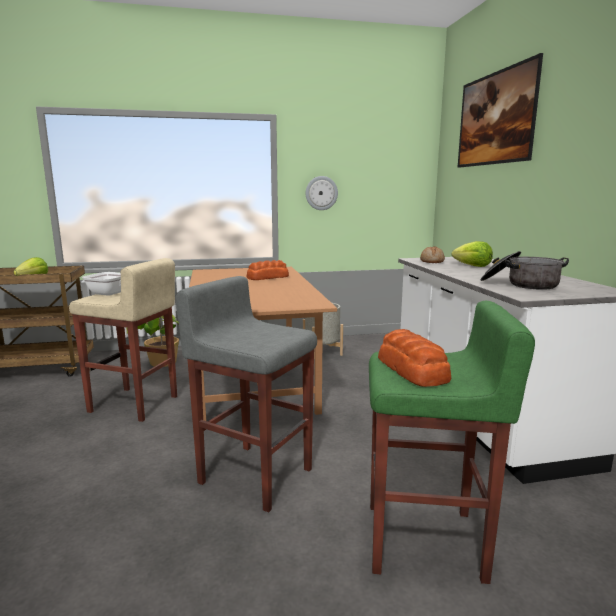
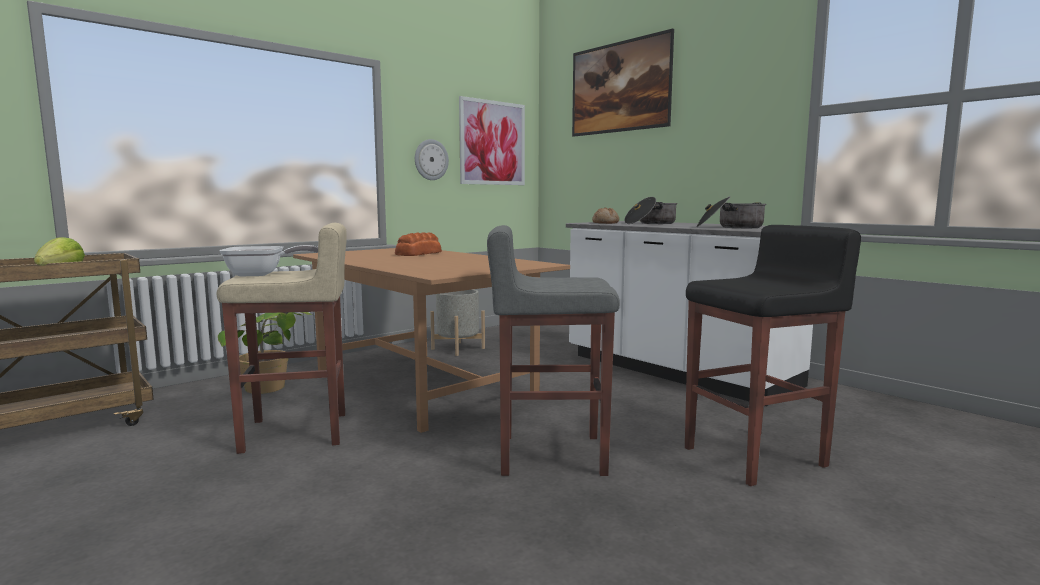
camera: 30 degrees left, 5 degrees down
(384, 175) = (492, 143): none -> picture
(412, 370) = (751, 285): bread -> none
(426, 542) = (757, 457): green stool -> black stool
(472, 266) = (650, 223): lettuce -> cooking pot

